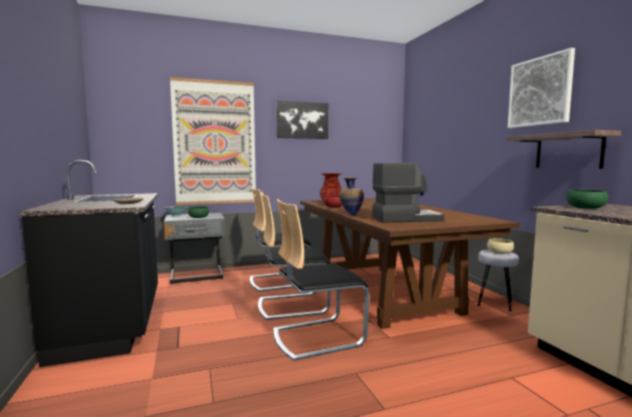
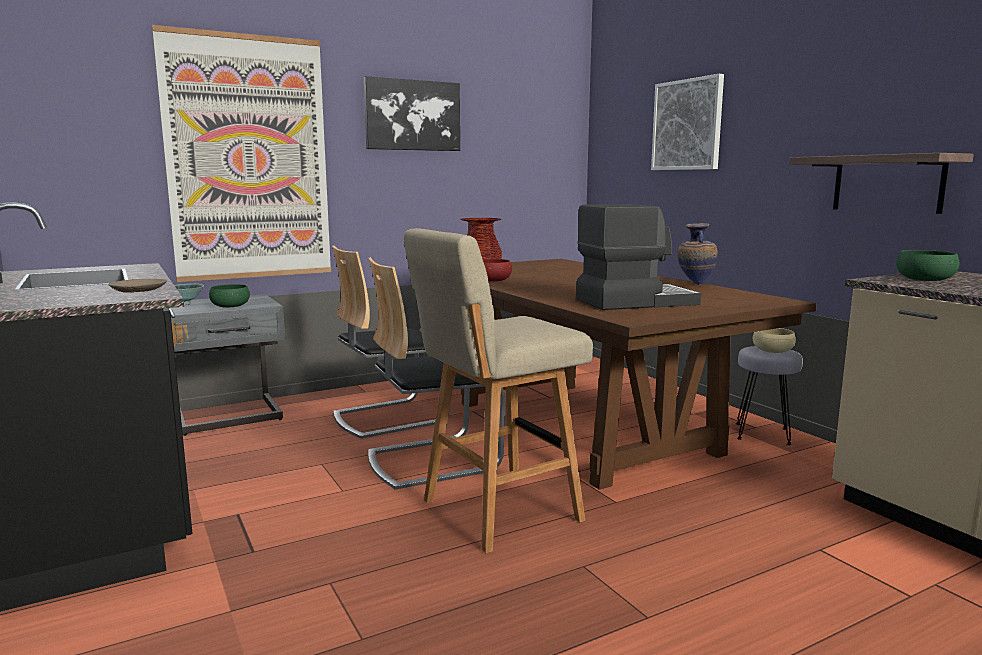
camera: 10 degrees left, 5 degrees up
(317, 337) = (496, 512): chair -> beige stool
(350, 215) = (536, 296): vase -> vase (695, 284)
(540, 91) = (843, 81): picture -> picture (687, 125)

